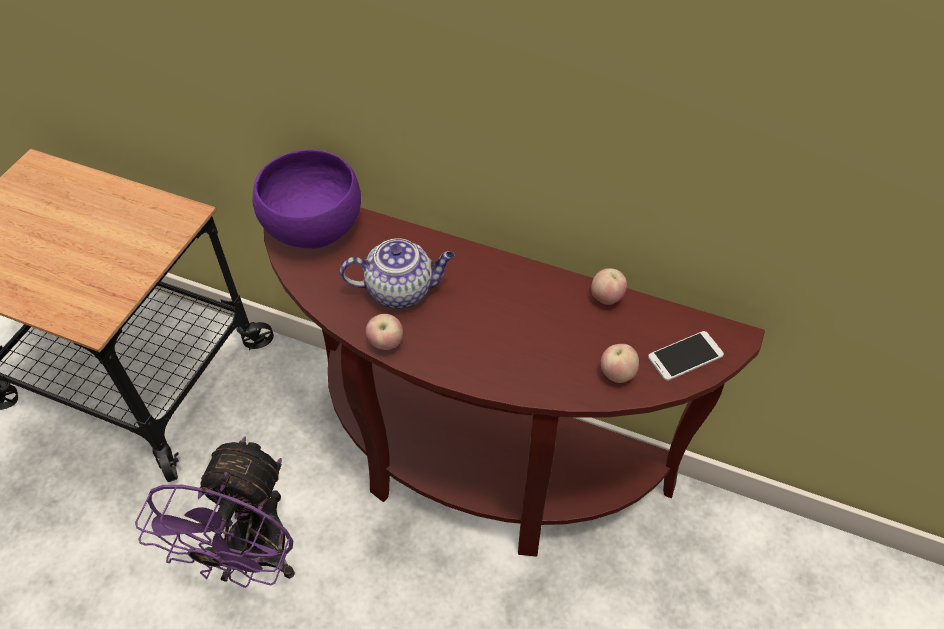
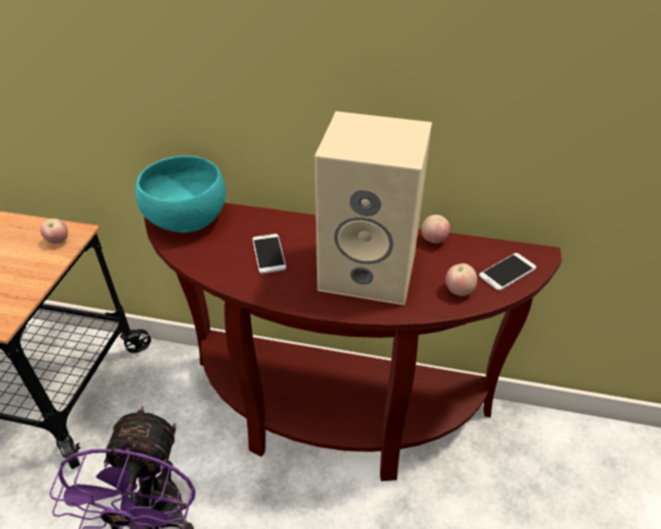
camera: 10 degrees left, 10 degrees down
(312, 226) = (186, 219): purple bowl -> turquoise bowl
(386, 343) = (264, 293): apple -> apple (58, 241)
(401, 290) = (269, 254): teapot -> phone
(518, 330) = (370, 270): none -> beige speaker

